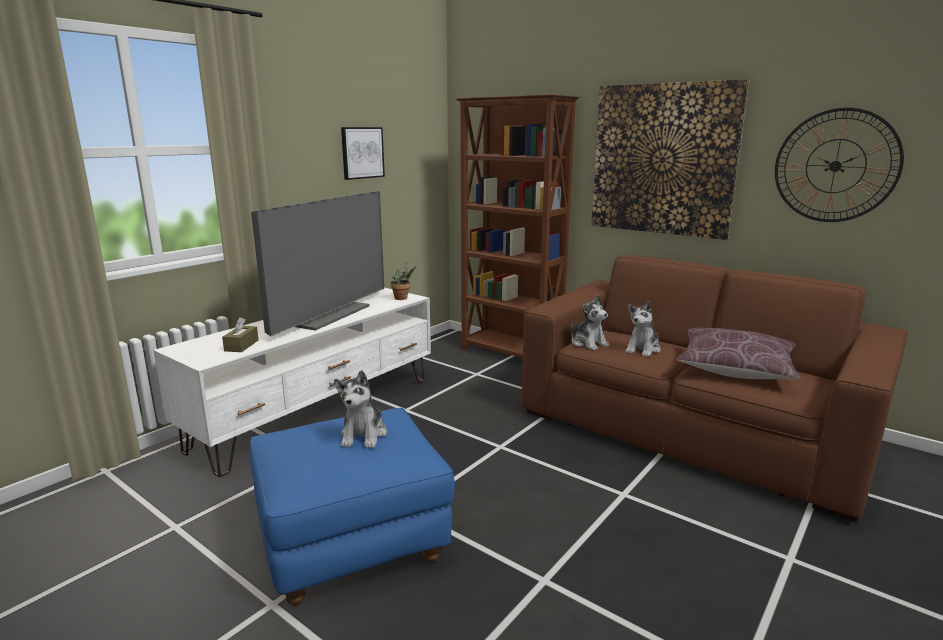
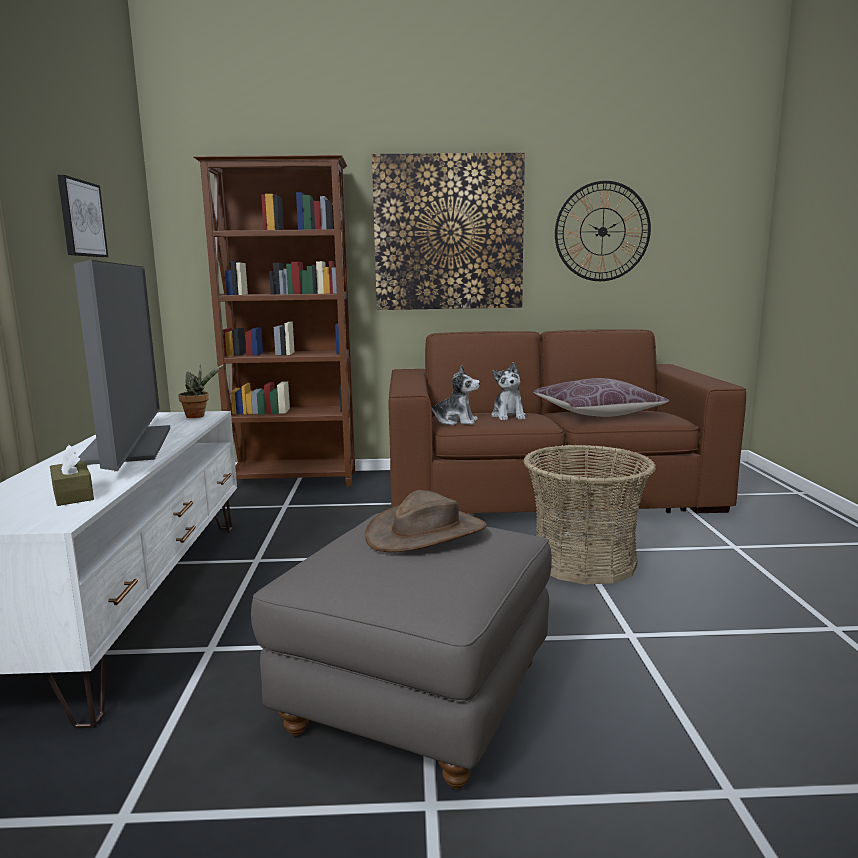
camera: 40 degrees left, 5 degrees down
(353, 542) = (416, 698): blue ottoman -> grey ottoman
(363, 435) = (426, 533): plush toy -> brown hat
(613, 505) = (584, 561): none -> basket

